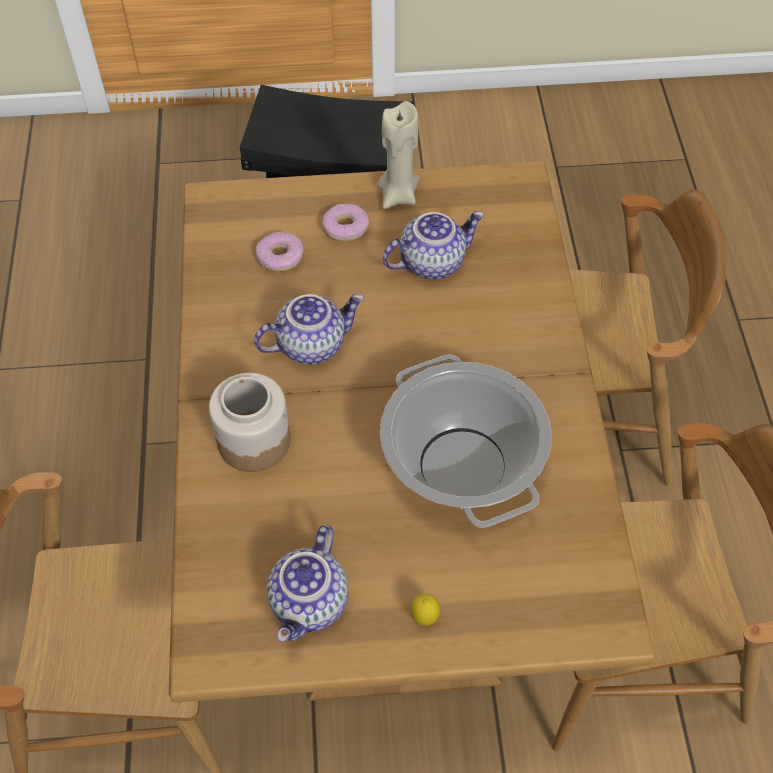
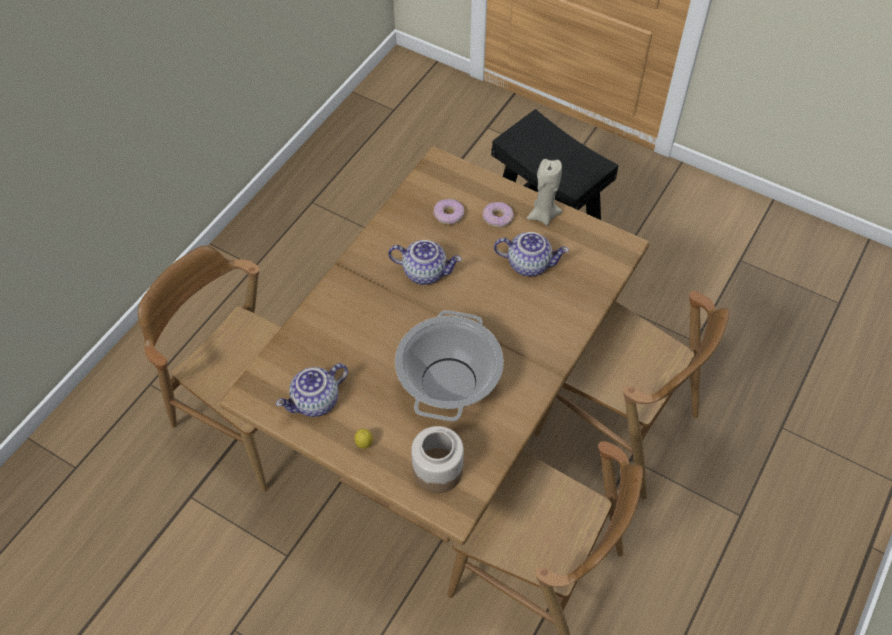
camera: 35 degrees right, 0 degrees up
(254, 440) = (355, 304): jar -> jar (438, 469)

